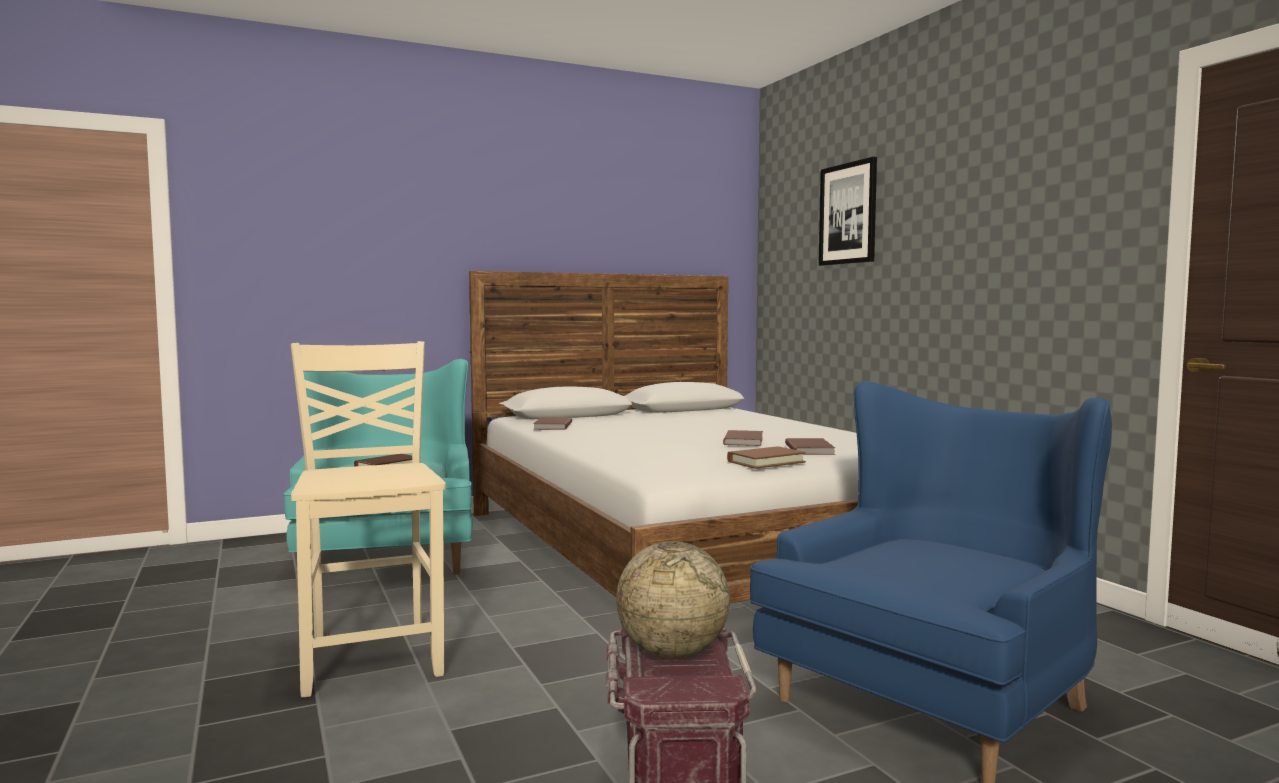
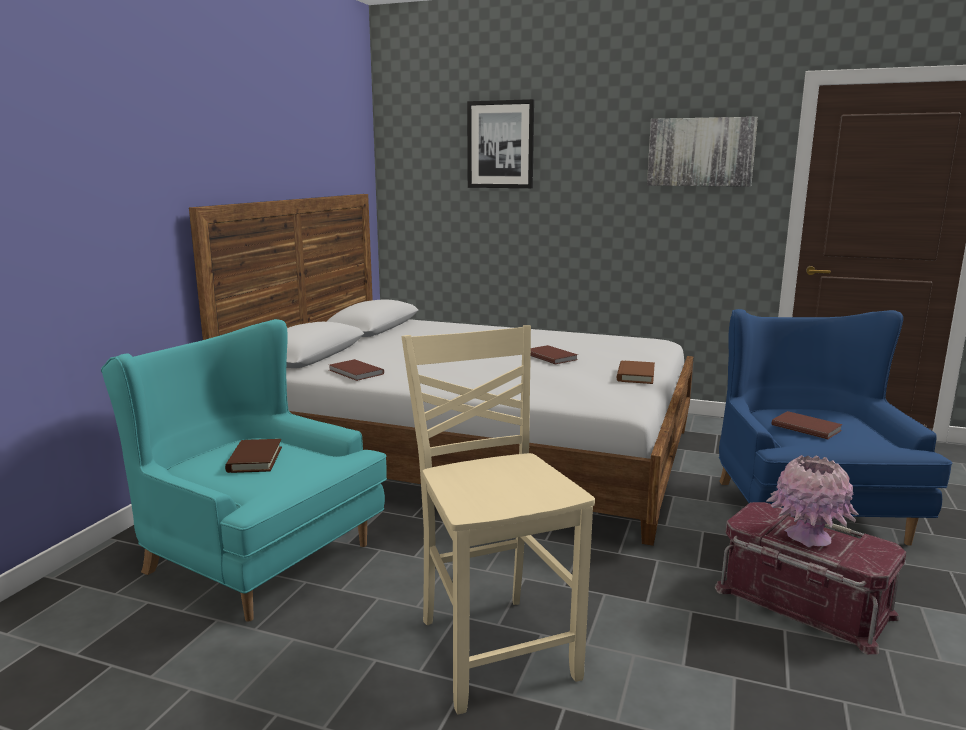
camera: 45 degrees left, 10 degrees up
(373, 655) = (494, 647): beige chair -> beige chair turned 45 degrees clockwise
(672, 653) = (808, 537): globe -> pink vase
(810, 449) = (611, 356): brown book -> brown book (806, 427)
(1045, 194) = (700, 152): none -> picture

